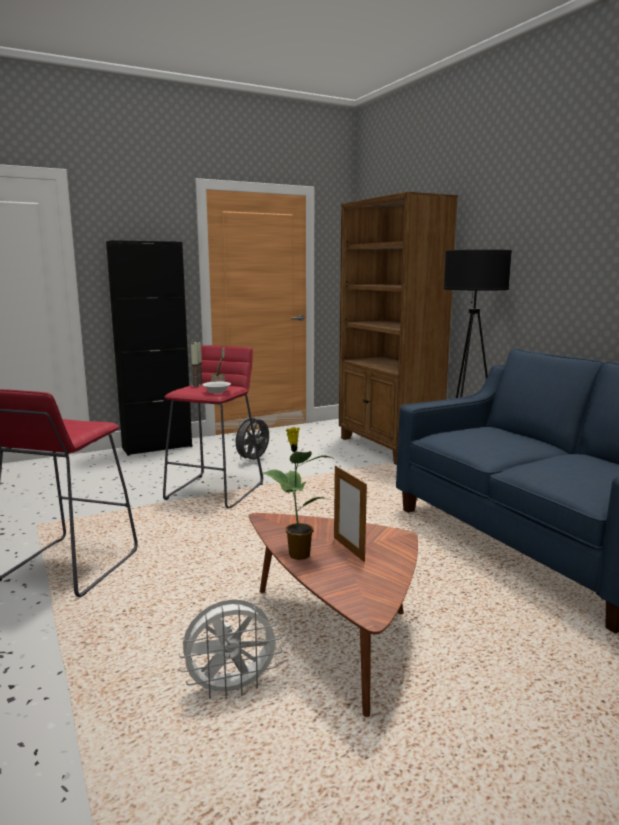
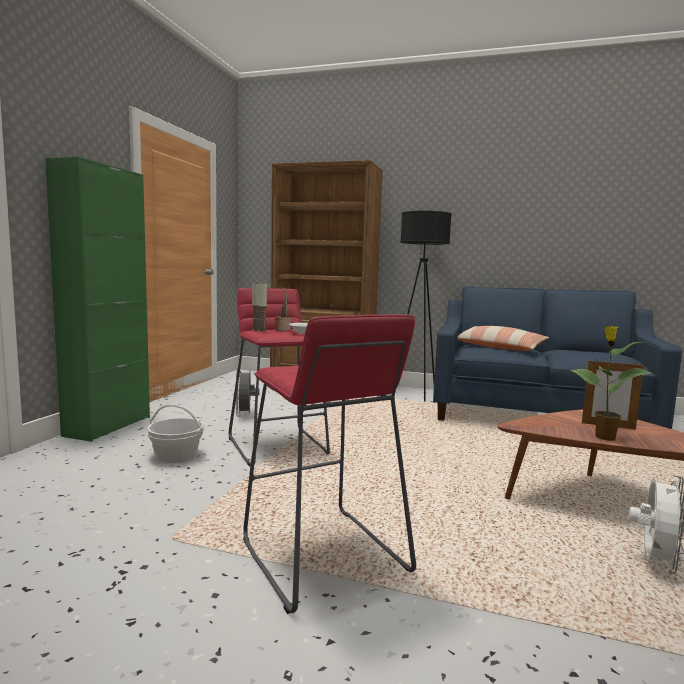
camera: 45 degrees left, 5 degrees down
(145, 479) = (176, 456): none -> basket
(157, 447) = (108, 426): black cabinet -> green cabinet
(490, 437) = (499, 347): none -> pillow

